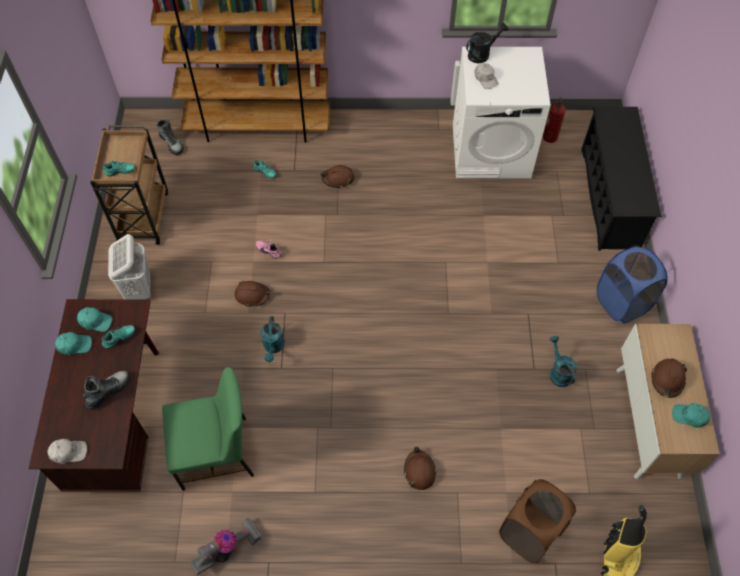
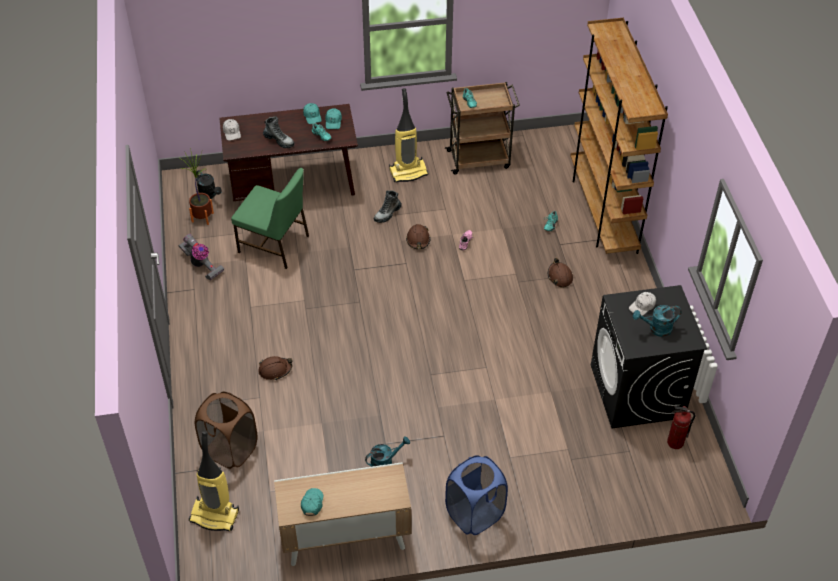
camera: 80 degrees right, 10 degrees down
(138, 543) = (202, 217): none -> potted plant
(139, 289) = (408, 172): white laundry basket -> vacuum cleaner
(172, 143) = (562, 159): boot -> boot (387, 214)
(216, 453) = (274, 245): green chair -> green chair turned 45 degrees counterclockwise
(273, 347) = (371, 261): turquoise watering can -> turquoise watering can (656, 329)
(482, 54) = (676, 301): black watering can -> black watering can (209, 195)
(491, 151) = (637, 392): white washing machine -> black washing machine
(610, 198) = (607, 501): black shoe rack -> none
(667, 380) = (346, 487): brown hard hat -> none

